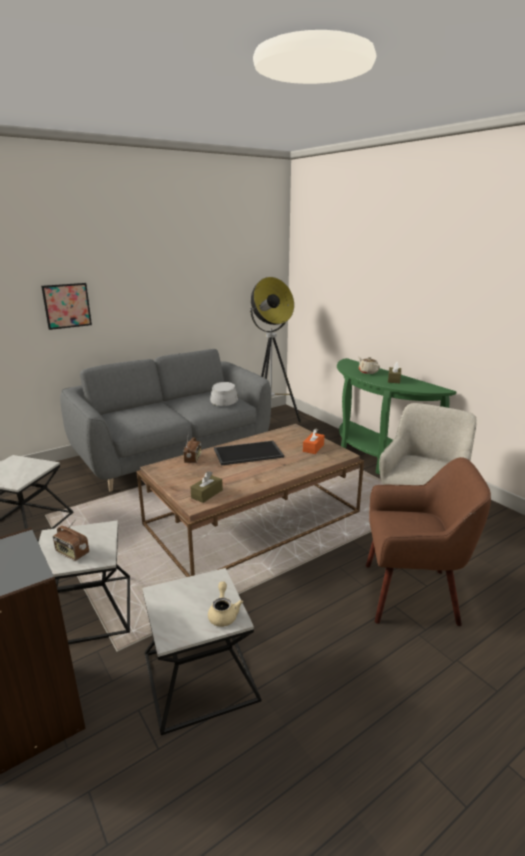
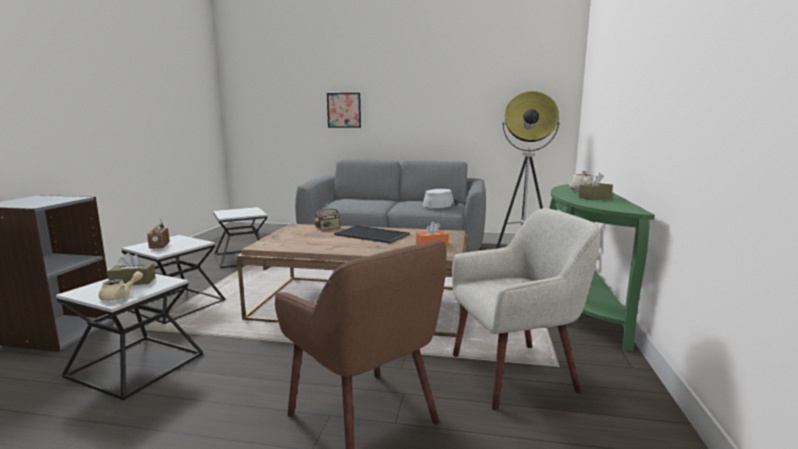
camera: 45 degrees right, 10 degrees down
(207, 494) = (281, 244): brown tissue box -> brown tissue box (133, 281)

